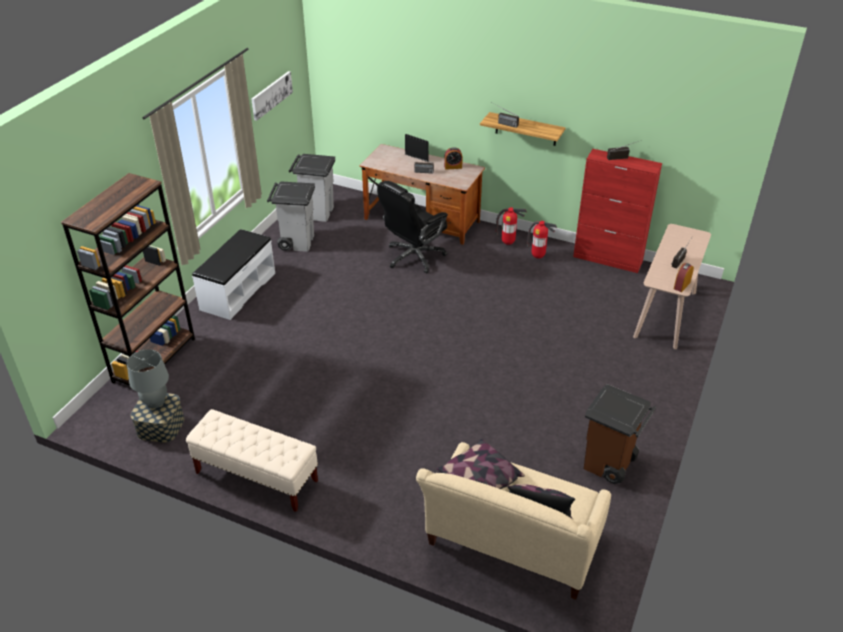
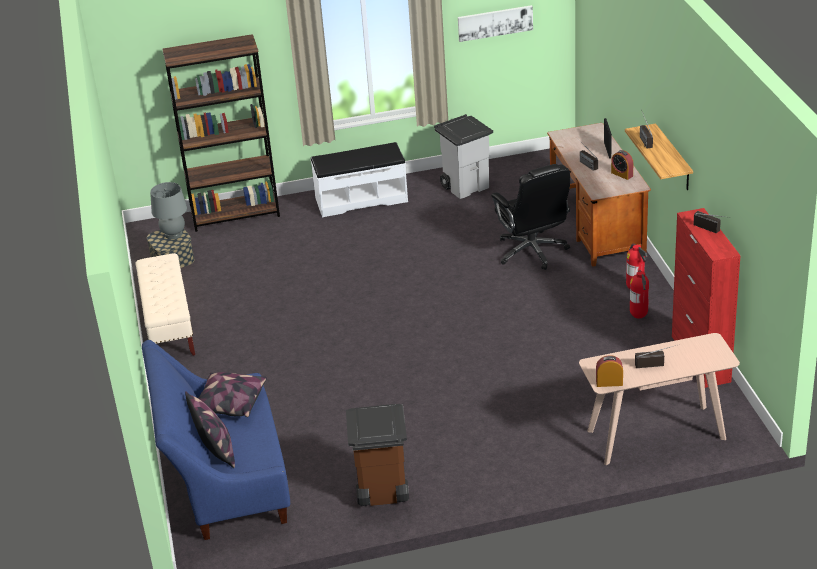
camera: 55 degrees right, 5 degrees down
(316, 212) = (523, 171): grey trash can -> none
(413, 257) = (532, 252): black office chair -> black office chair turned 120 degrees counterclockwise
(511, 547) = (225, 481): beige sofa -> blue sofa

